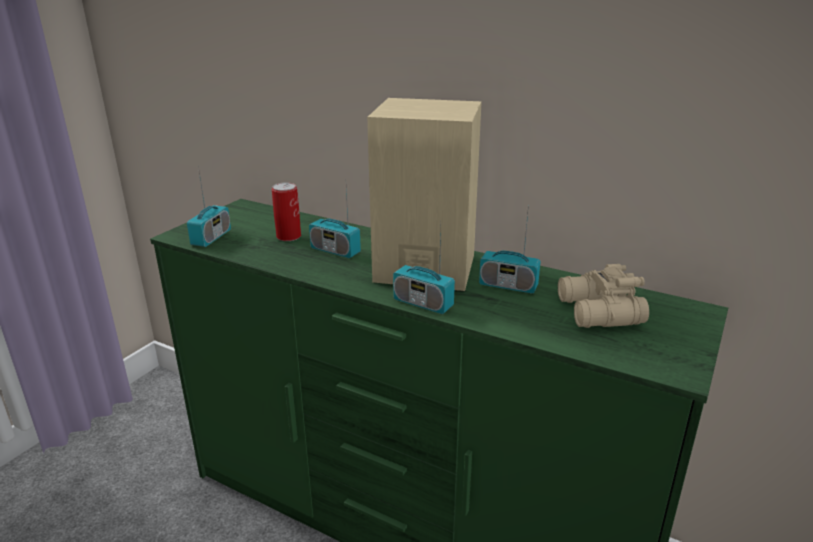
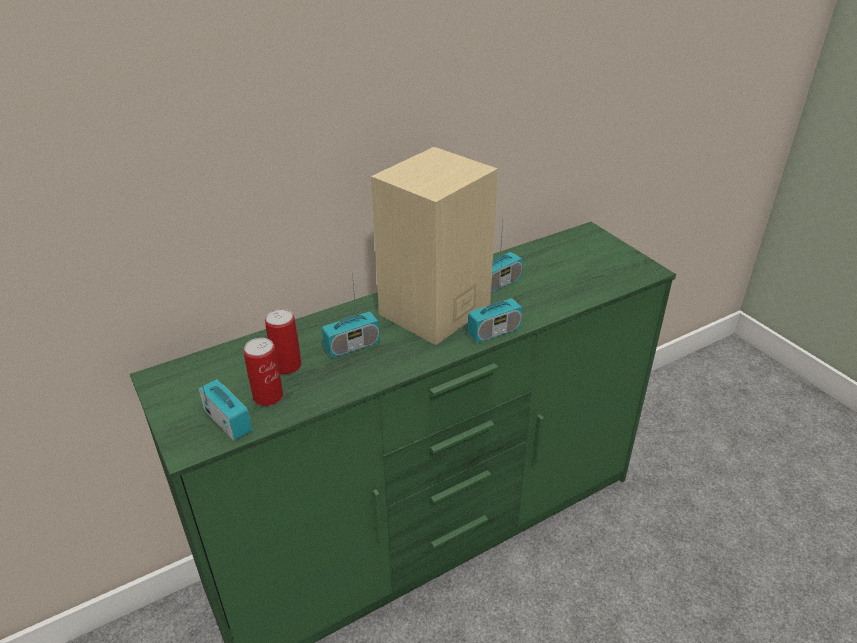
camera: 60 degrees left, 10 degrees up
(248, 241) = (268, 396): none -> can
(597, 312) = (564, 266): beige binoculars -> none

